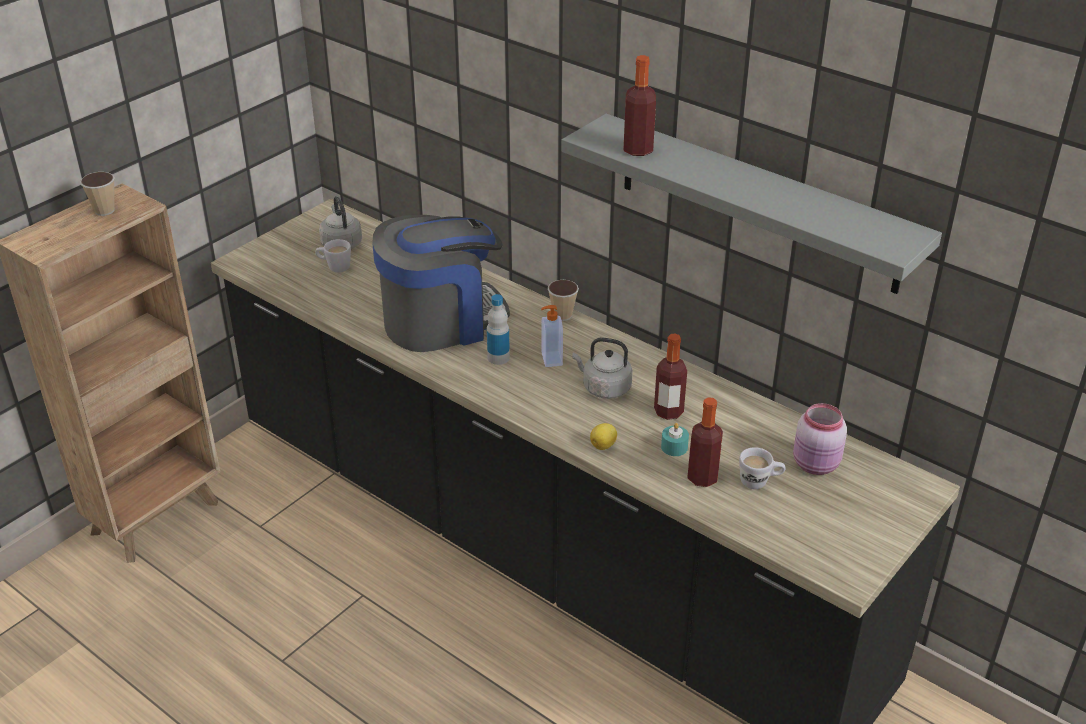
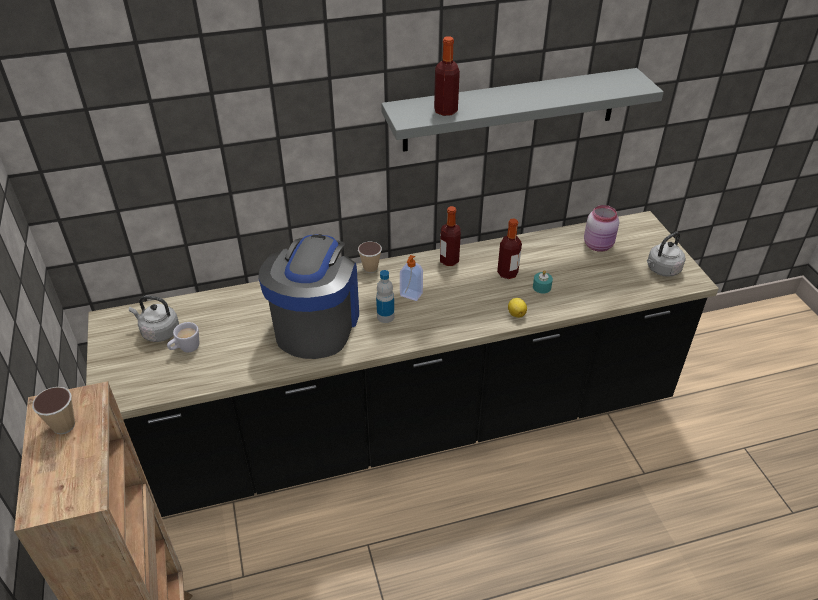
camera: 55 degrees left, 5 degrees up
(604, 388) = (461, 287): grey kettle -> grey kettle (662, 270)
(702, 478) = (577, 290): bottle -> bottle (449, 260)
(759, 482) = (597, 271): white mug -> none

